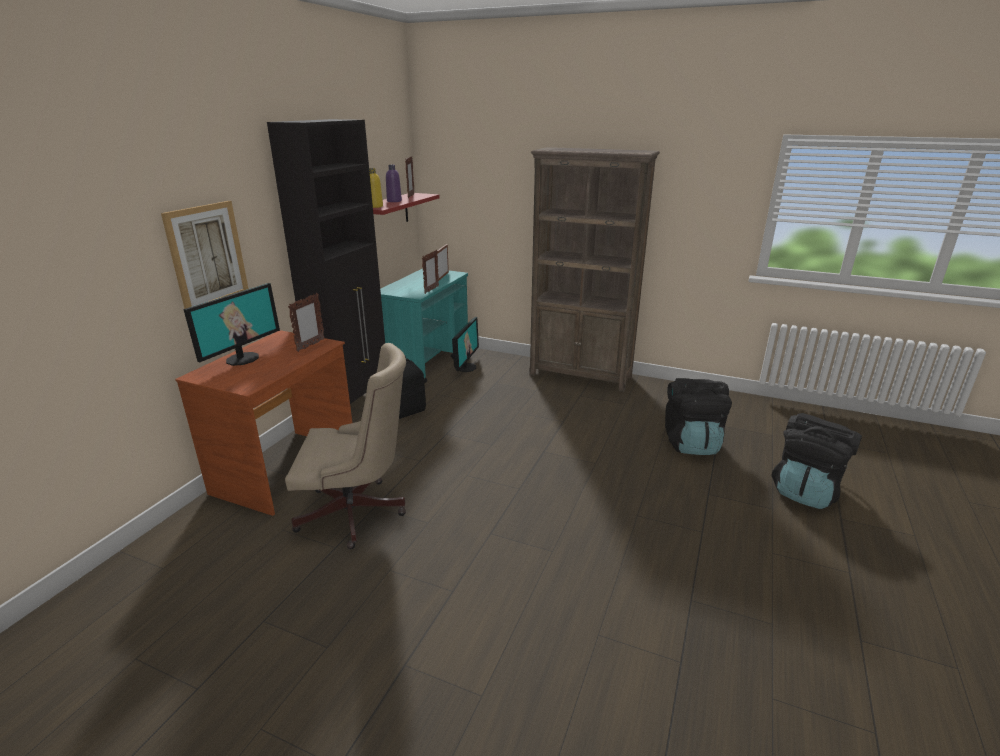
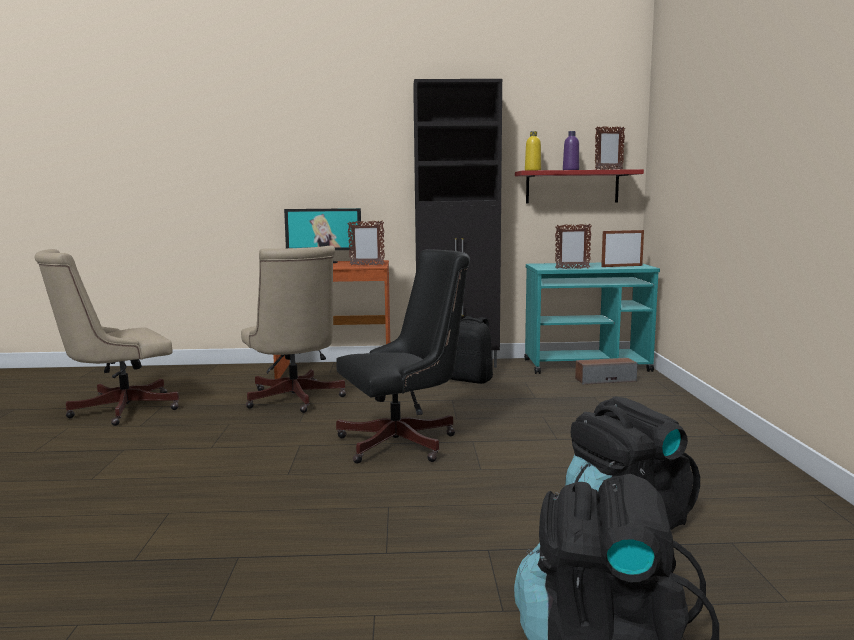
camera: 65 degrees right, 15 degrees down
(207, 256) = (333, 182): picture -> none
(232, 669) = (117, 410): none -> beige office chair
(466, 367) = (605, 380): monitor -> speaker
(525, 479) = (405, 442): none -> black office chair
(581, 376) = (702, 429): brown bookcase -> none

